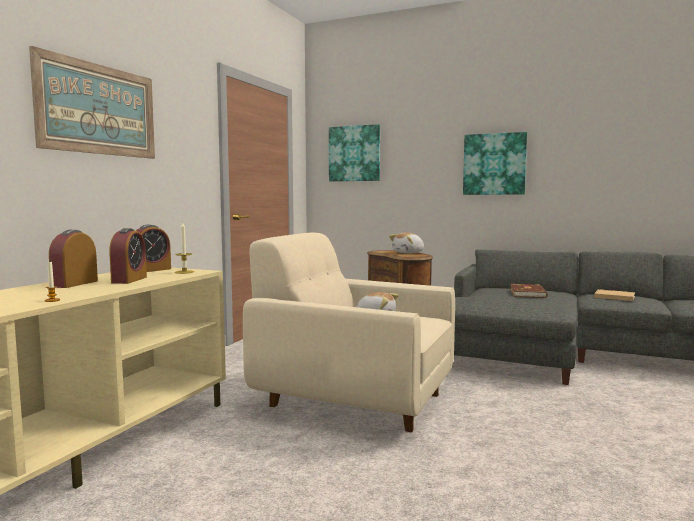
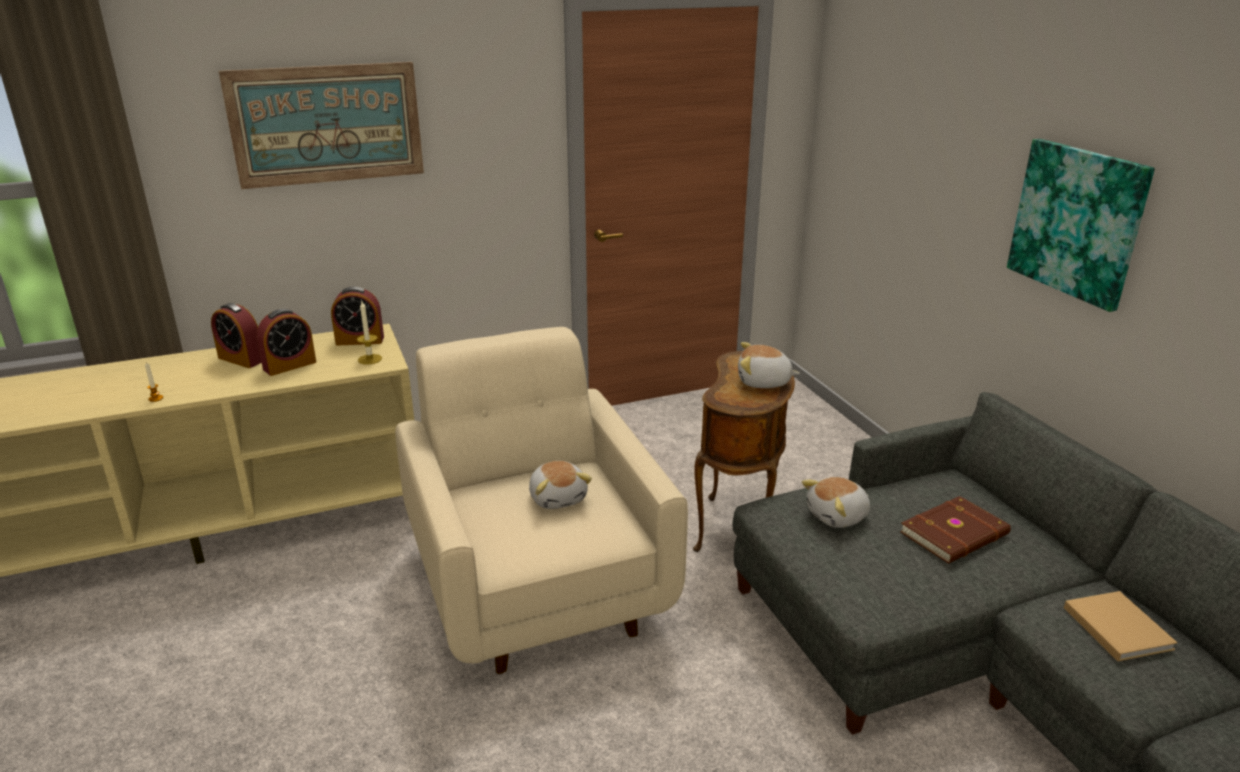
camera: 45 degrees right, 20 degrees up
(75, 284) = (241, 359): alarm clock -> alarm clock turned 120 degrees counterclockwise
(354, 153) = (872, 123): picture -> none
(486, 299) = (838, 516): none -> plush toy

